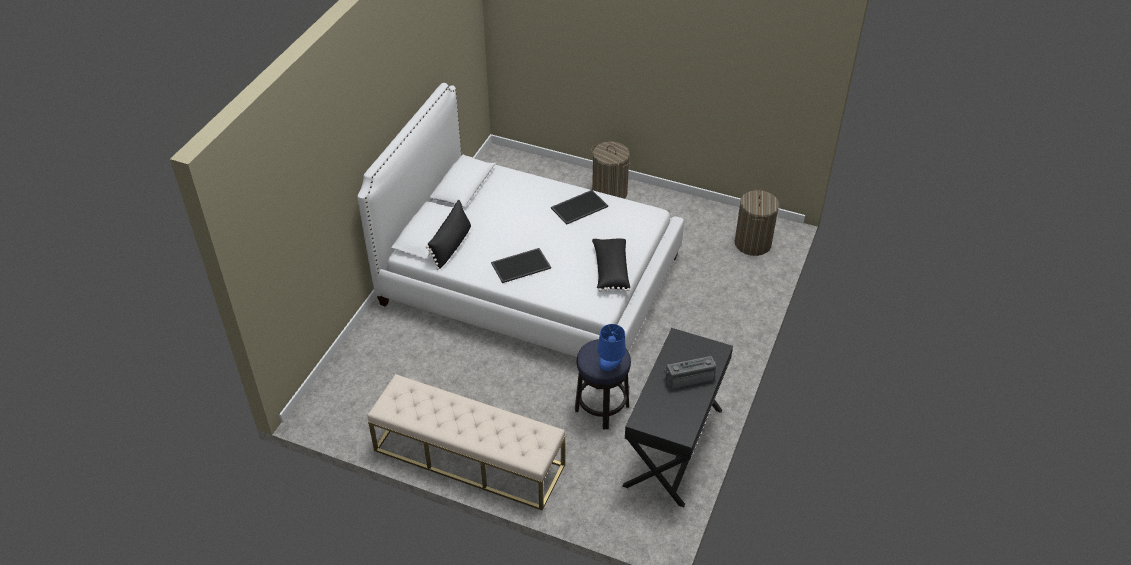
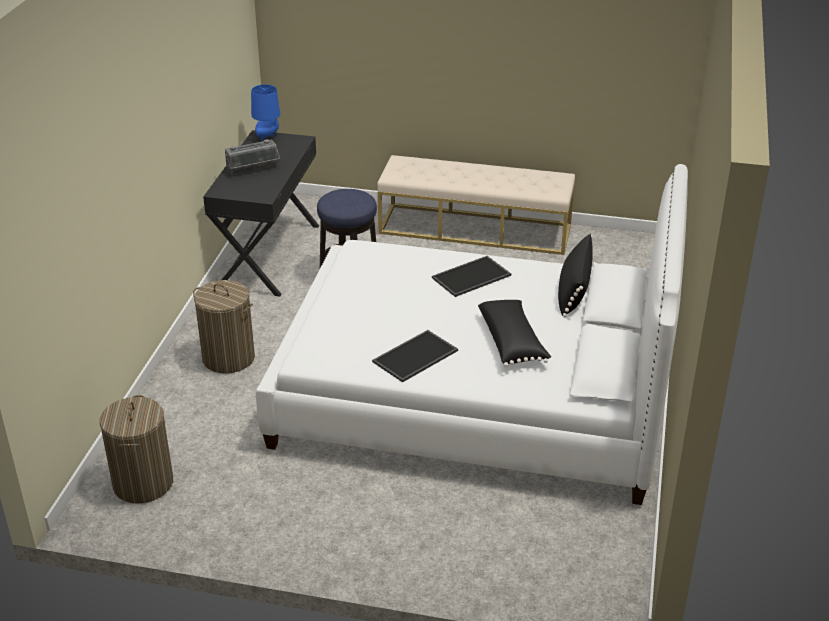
camera: 170 degrees right, 10 degrees down
(609, 193) = (388, 544): laundry basket -> laundry basket (229, 358)
(610, 270) = (354, 285): black pillow -> black pillow (512, 342)
(610, 367) = (337, 192): blue table lamp -> blue table lamp (267, 137)

